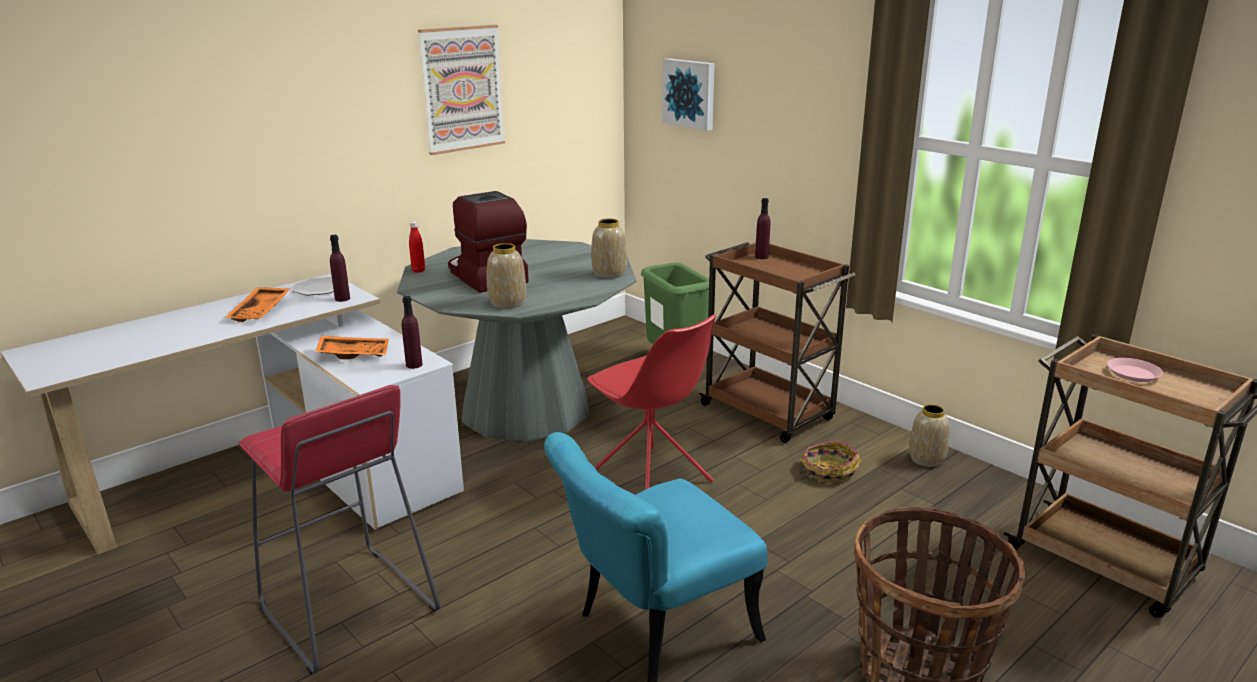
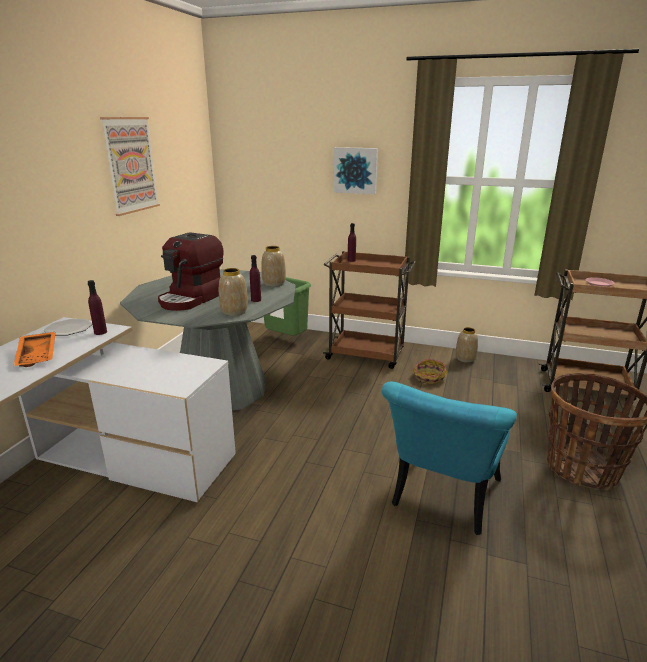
camera: 30 degrees left, 0 degrees up
(347, 609) = (233, 568): red stool -> none
(354, 354) = (141, 371): orange tray -> none
(414, 365) = (201, 368): purple bottle -> purple bottle (256, 300)
(418, 270) = (135, 303): red bottle -> none
(485, 276) = (192, 299): coffee machine -> coffee machine turned 90 degrees counterclockwise
(650, 481) = (344, 410): red chair -> none
(690, 93) = (271, 165): picture -> picture (356, 170)

